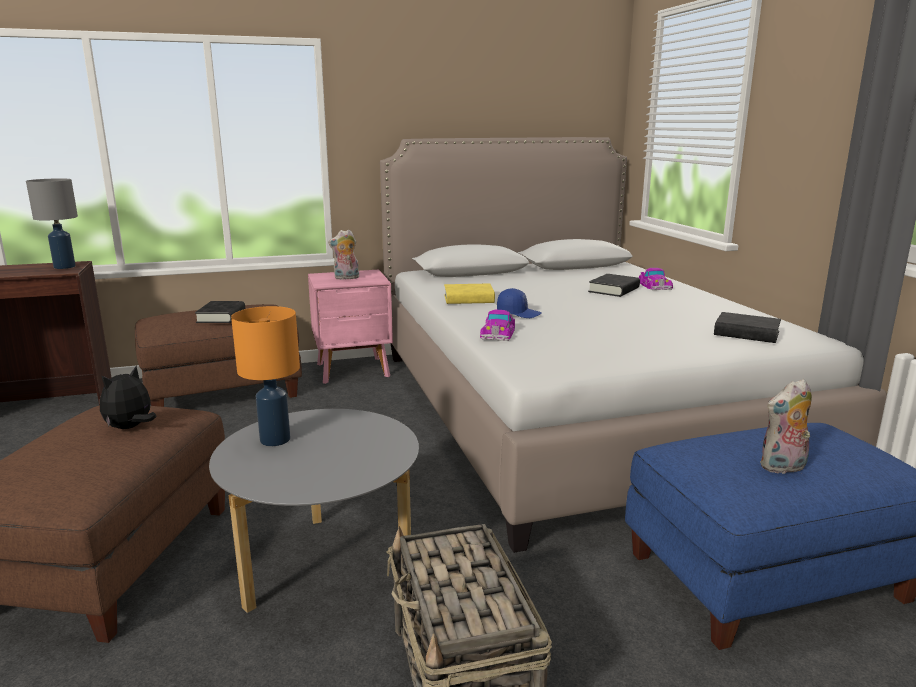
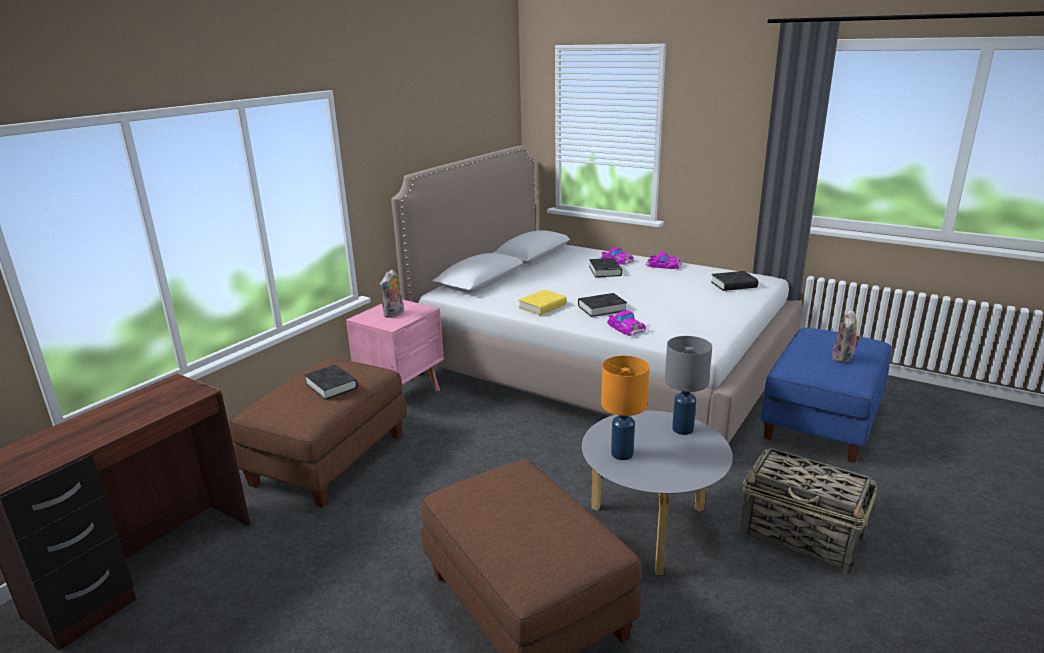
camera: 40 degrees left, 5 degrees up
(65, 267) = (179, 389): grey table lamp -> grey table lamp (683, 429)
(130, 428) = (522, 493): plush toy -> none
(518, 313) = (602, 308): blue cap -> black book
(700, 299) = (663, 265): none -> toy car

